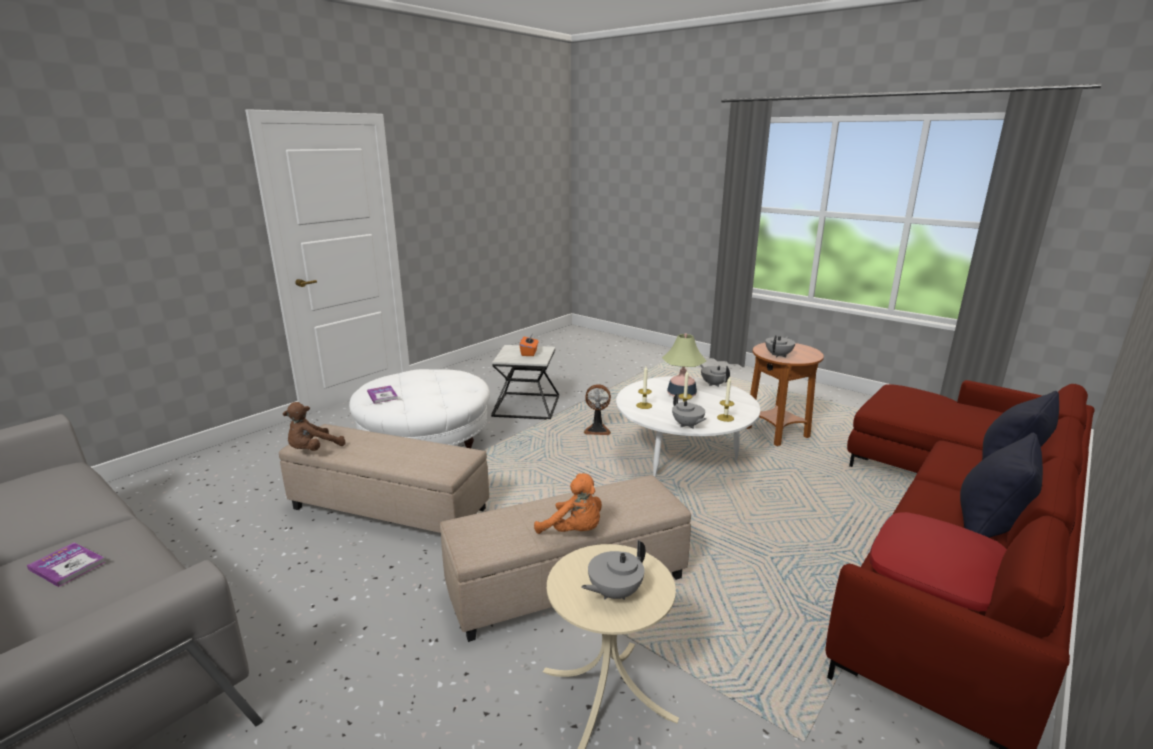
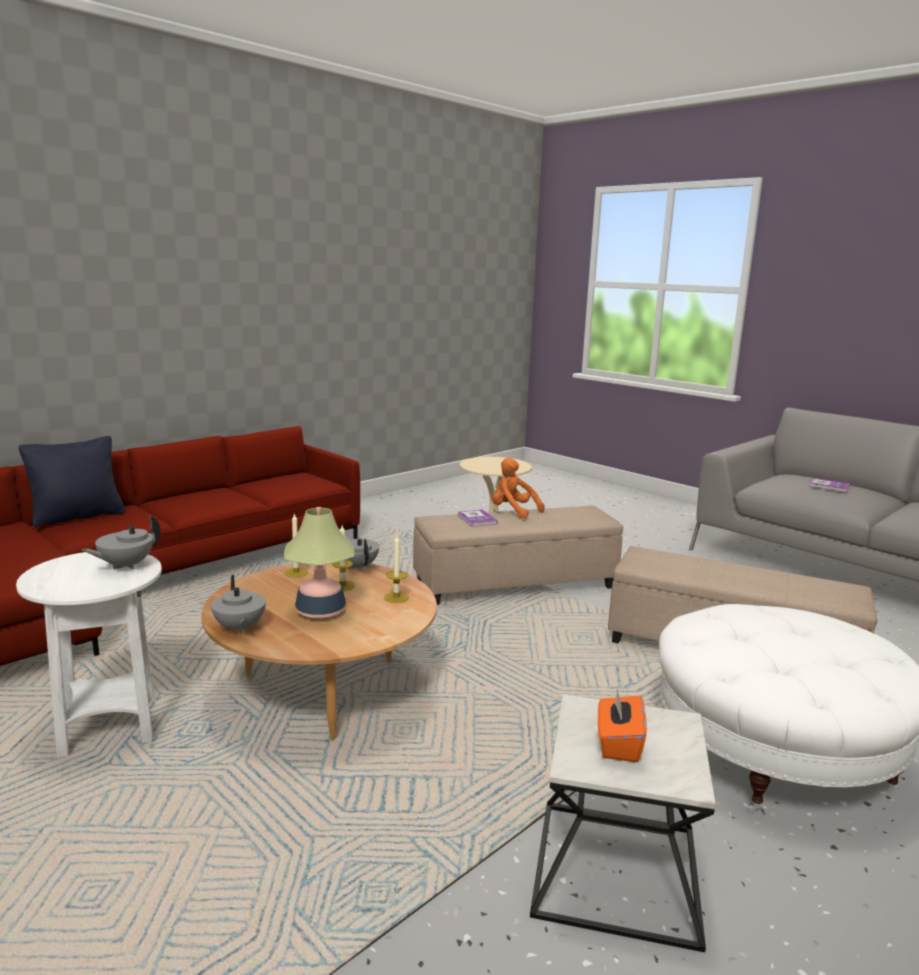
camera: 175 degrees left, 5 degrees down
(313, 450) = (823, 579): brown plush toy -> none
(382, 395) = (832, 627): book -> book (476, 519)
(597, 430) = (448, 762): fan -> none
(614, 592) = (494, 463): grey teapot -> none
(683, 456) = (324, 691): white coffee table -> brown coffee table
(777, 433) = (108, 725): brown side table -> white side table
(935, 573) = (283, 483): red pillow -> none
(988, 526) = (198, 494): black pillow -> none

